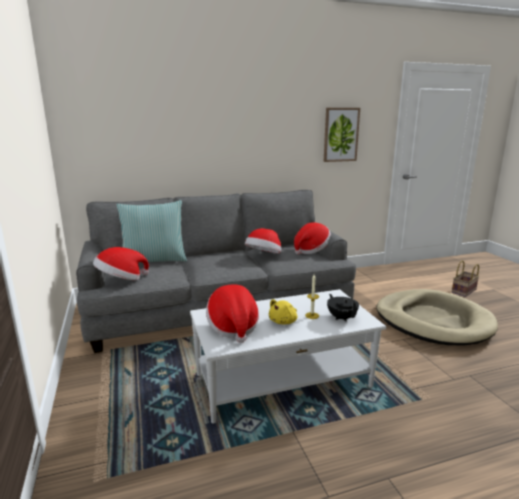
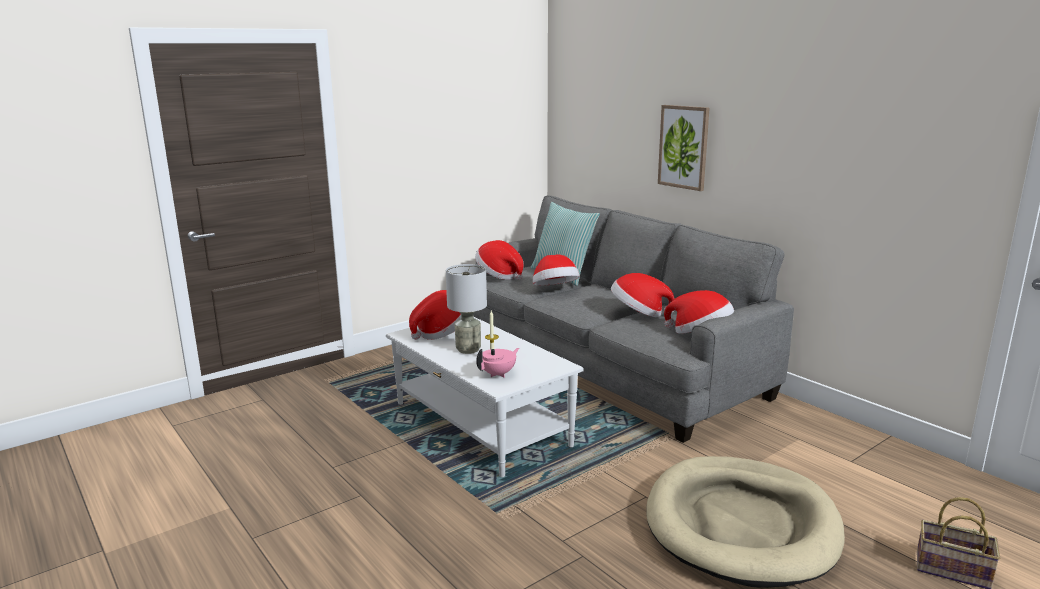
camera: 70 degrees right, 0 degrees up
(188, 268) = (555, 290): none -> hat
(284, 321) = (468, 350): yellow plush toy -> grey table lamp
(340, 134) = (878, 162): picture -> picture (684, 147)
(341, 317) = (498, 374): black teapot -> pink teapot

